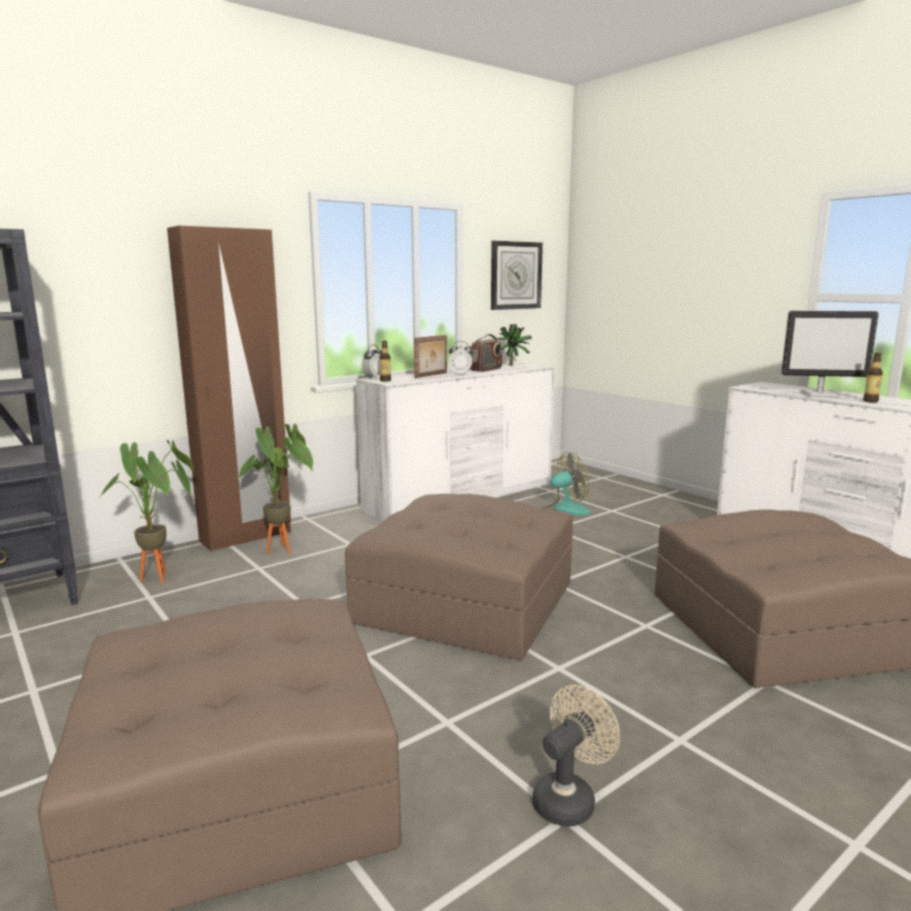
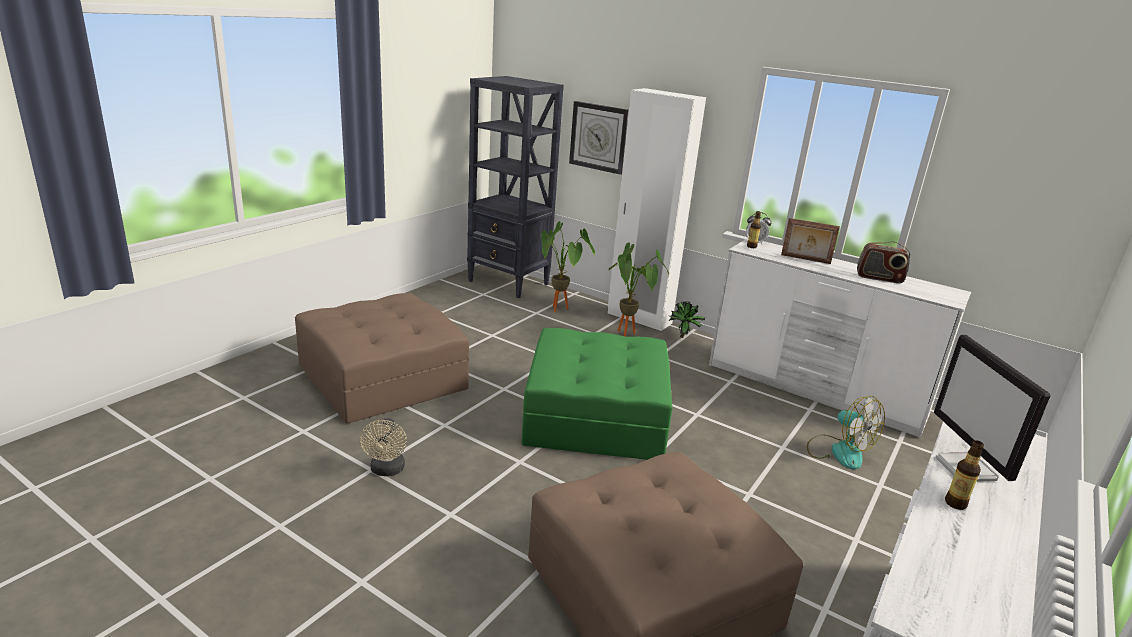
camera: 70 degrees right, 10 degrees up
(246, 537) = (639, 318): brown wardrobe -> white wardrobe
(461, 374) = (832, 269): alarm clock -> none
(465, 602) = (594, 415): brown ottoman -> green ottoman
(513, 365) = (937, 288): potted plant -> potted plant (684, 338)
(515, 275) = (1023, 187): wall clock -> wall clock (599, 137)
(569, 798) = (387, 470): beige fan -> beige fan turned 60 degrees clockwise

